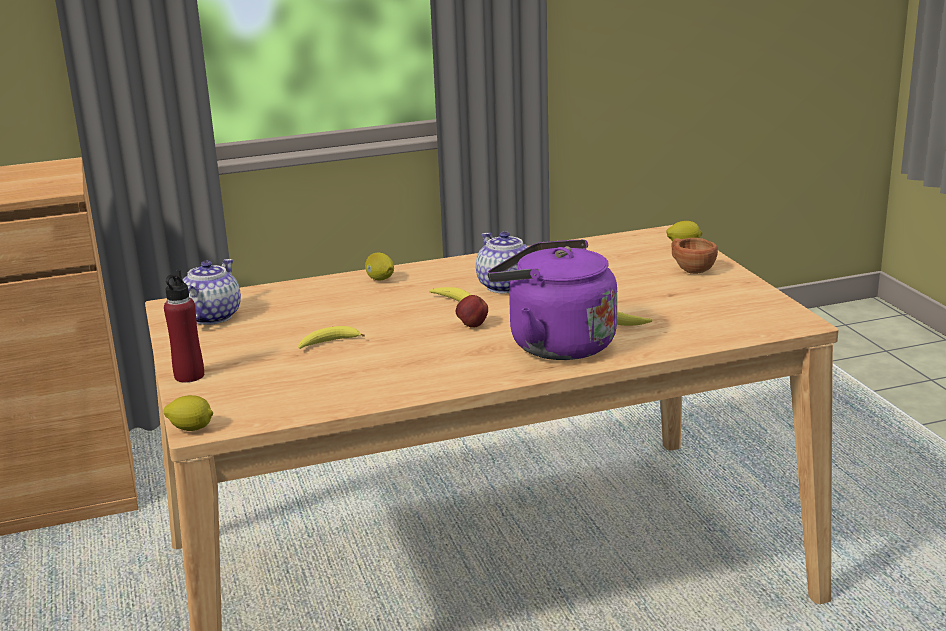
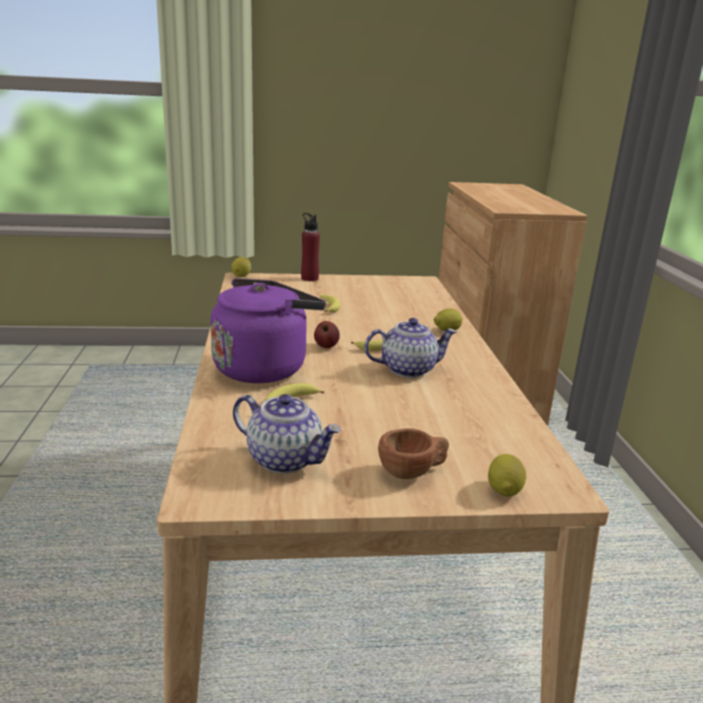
camera: 100 degrees right, 0 degrees up
(211, 316) = (398, 286): teapot -> teapot (286, 459)

